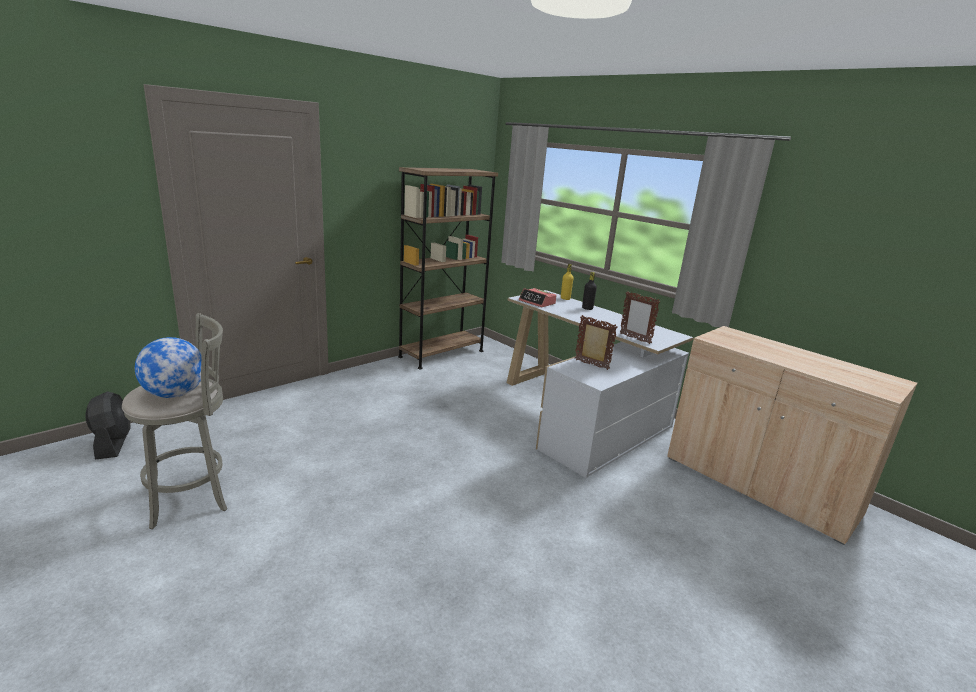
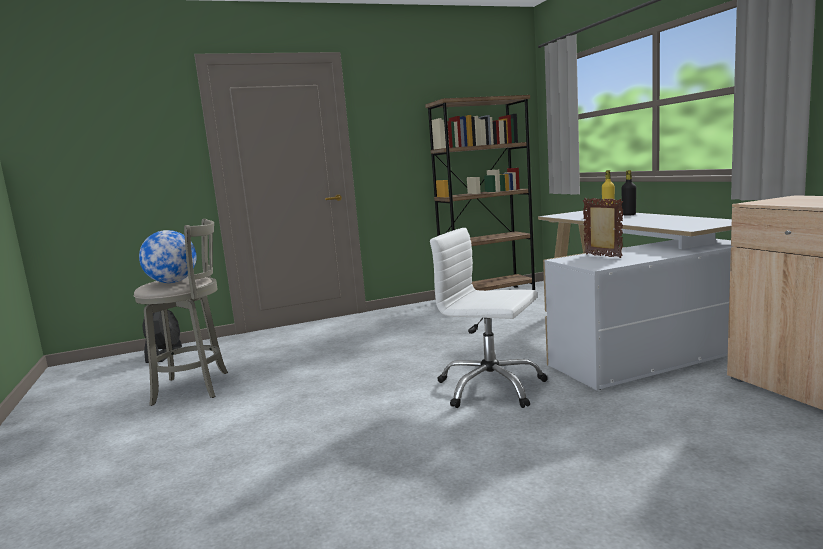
camera: 25 degrees right, 10 degrees down
(501, 478) = (490, 388): none -> white office chair
(537, 302) = (569, 216): alarm clock -> none
(634, 338) = (667, 226): picture frame -> none

